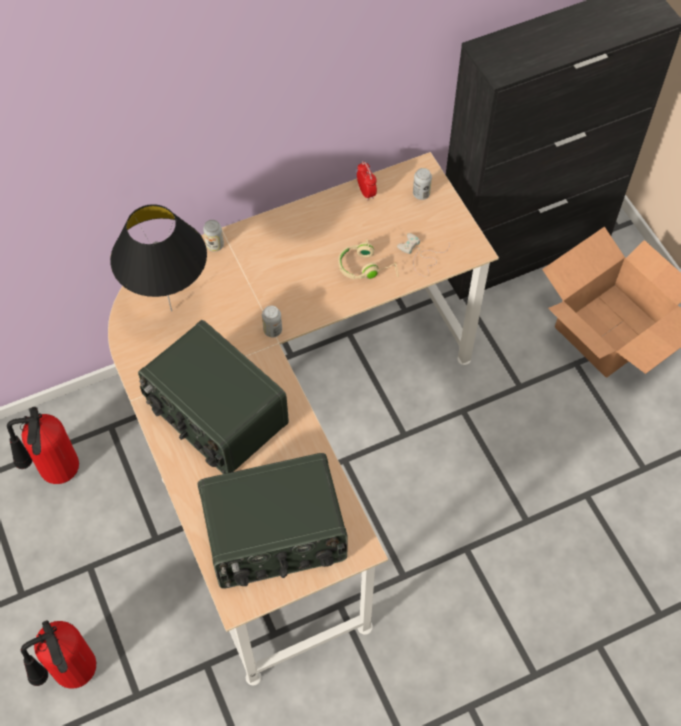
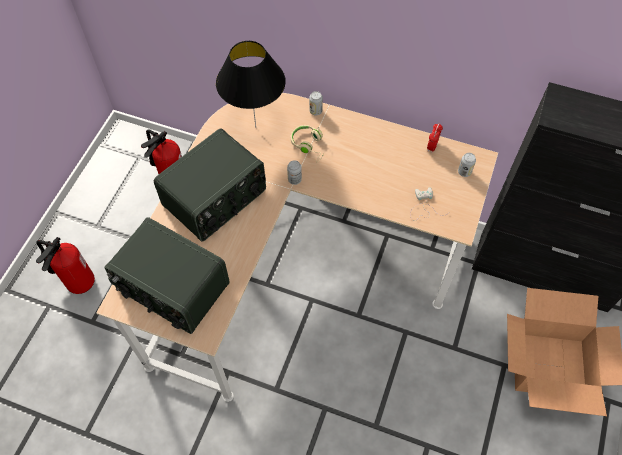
camera: 45 degrees right, 0 degrees up
(215, 415) = (216, 199): radio -> radio turned 135 degrees counterclockwise
(366, 267) = (384, 187): beige headphones -> beige headphones (309, 145)

